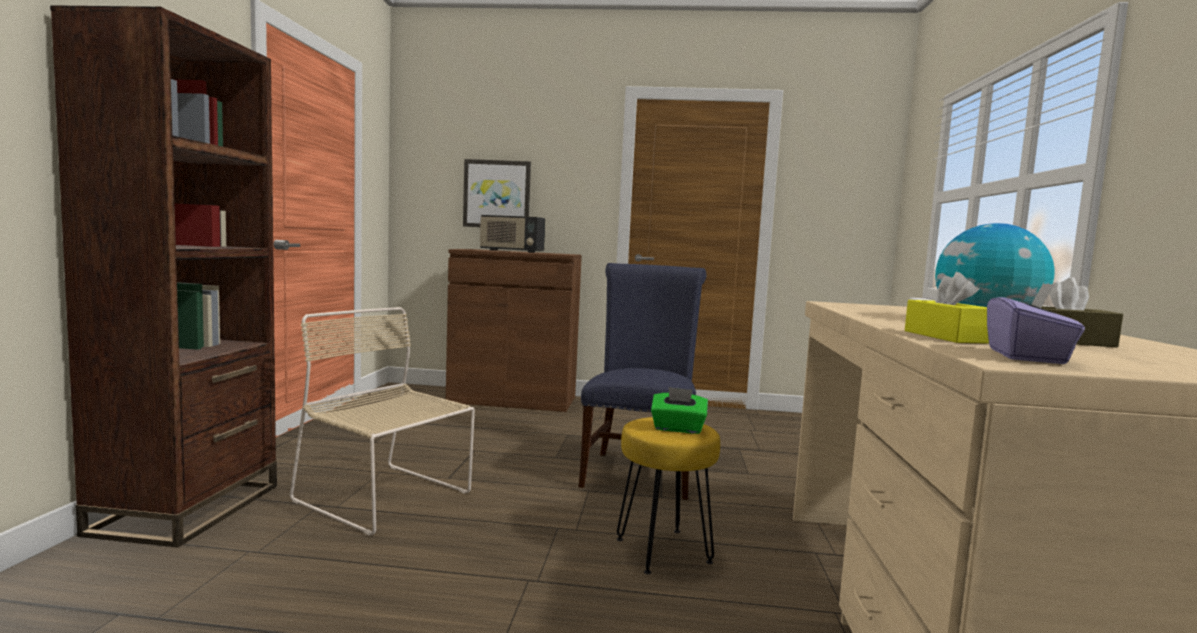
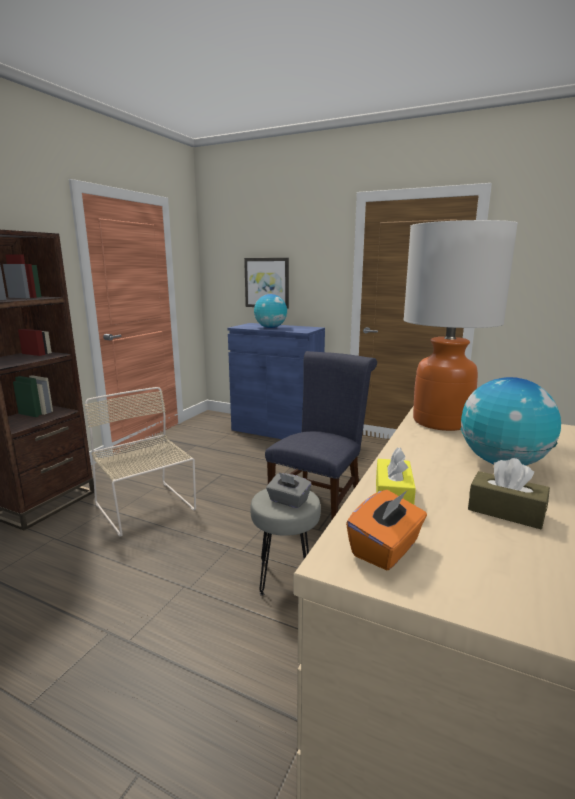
camera: 20 degrees right, 10 degrees up
(511, 251) = (270, 327): radio -> globe
(512, 399) = (277, 430): brown cabinet -> blue cabinet
(662, 550) = (285, 577): yellow stool -> grey stool
(678, 428) = (288, 501): green tissue box -> grey tissue box
(863, 307) = (440, 422): none -> table lamp
(1027, 357) = (386, 549): purple tissue box -> orange tissue box

